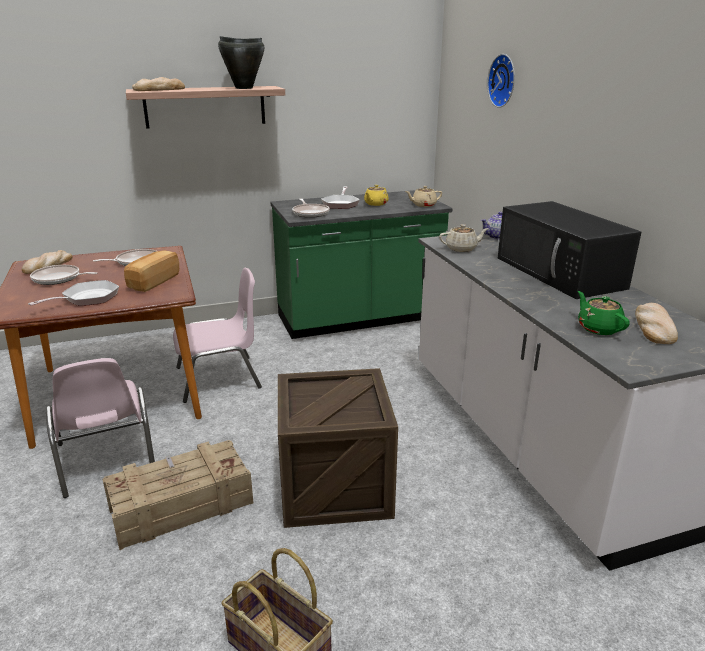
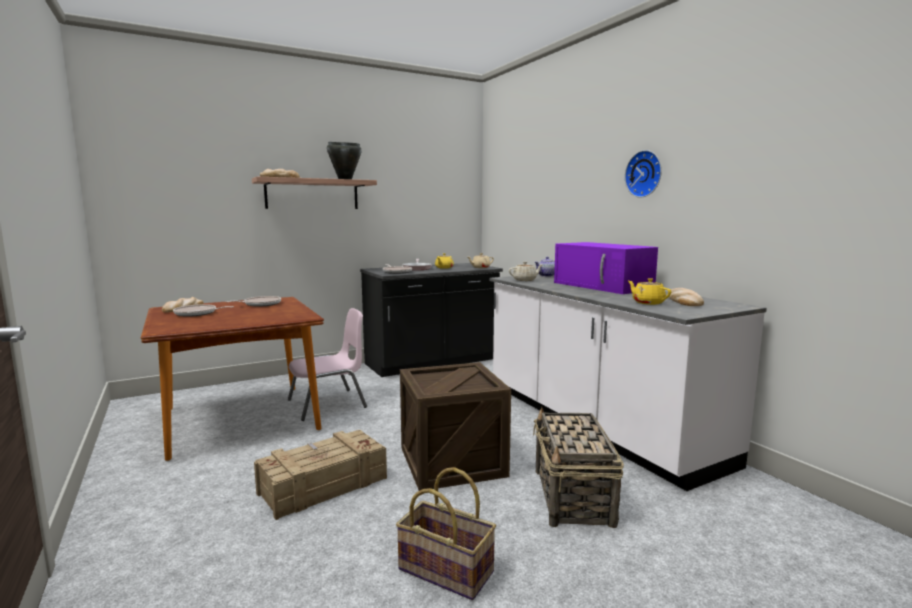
camera: 10 degrees left, 15 degrees down
(87, 298) = (230, 321): frying pan -> none
(107, 460) = (243, 462): pink chair -> none
(153, 282) = (282, 312): bread -> none
(359, 319) = (432, 363): green counter -> black counter
(460, 561) = (572, 497): none -> basket
(504, 81) = (536, 173): wall clock -> wall clock (645, 174)
(561, 273) = (603, 286): black microwave -> purple microwave
(598, 328) = (647, 303): green teapot -> yellow teapot

